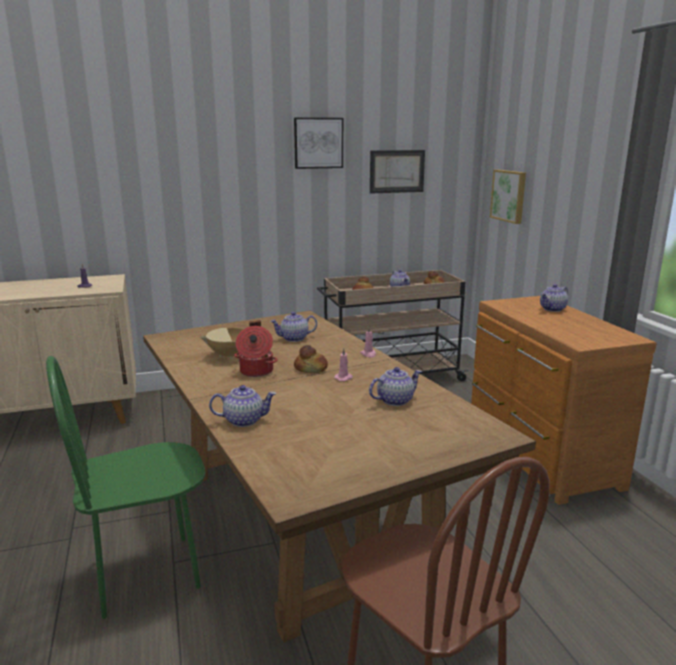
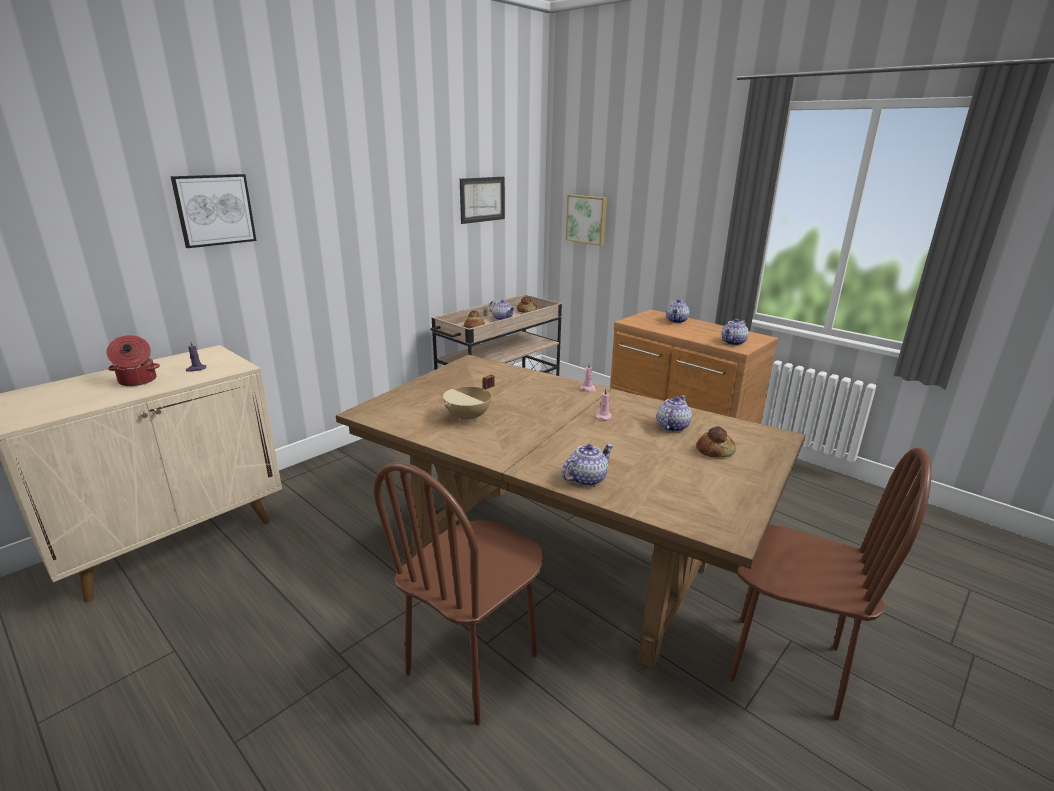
camera: 30 degrees left, 5 degrees up
(147, 574) = (473, 665): green chair -> brown chair
(256, 372) = (519, 428): cooking pot -> cooking pot (137, 381)
(294, 338) = (500, 387): teapot -> teapot (733, 342)
(311, 368) = (562, 413): bread -> bread (714, 450)
(318, 143) = (413, 172): picture -> picture (214, 210)

